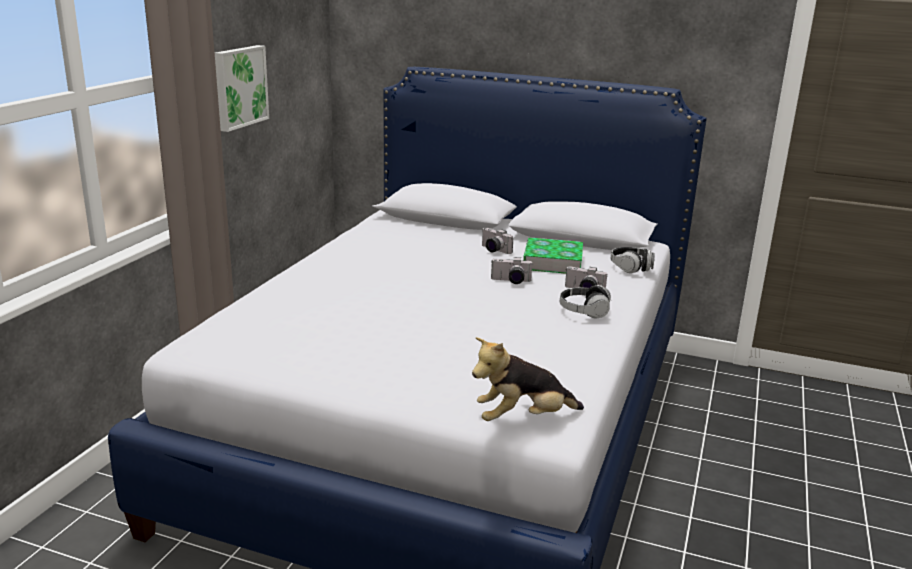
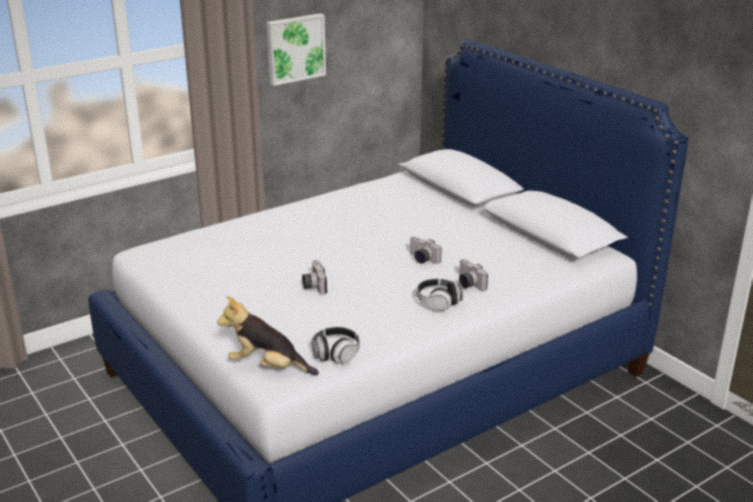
camera: 35 degrees right, 5 degrees up
(493, 250) = (451, 227): camera -> camera (313, 285)
(552, 262) = (484, 251): book -> none
(631, 268) = (547, 274): headphones -> headphones (335, 354)

